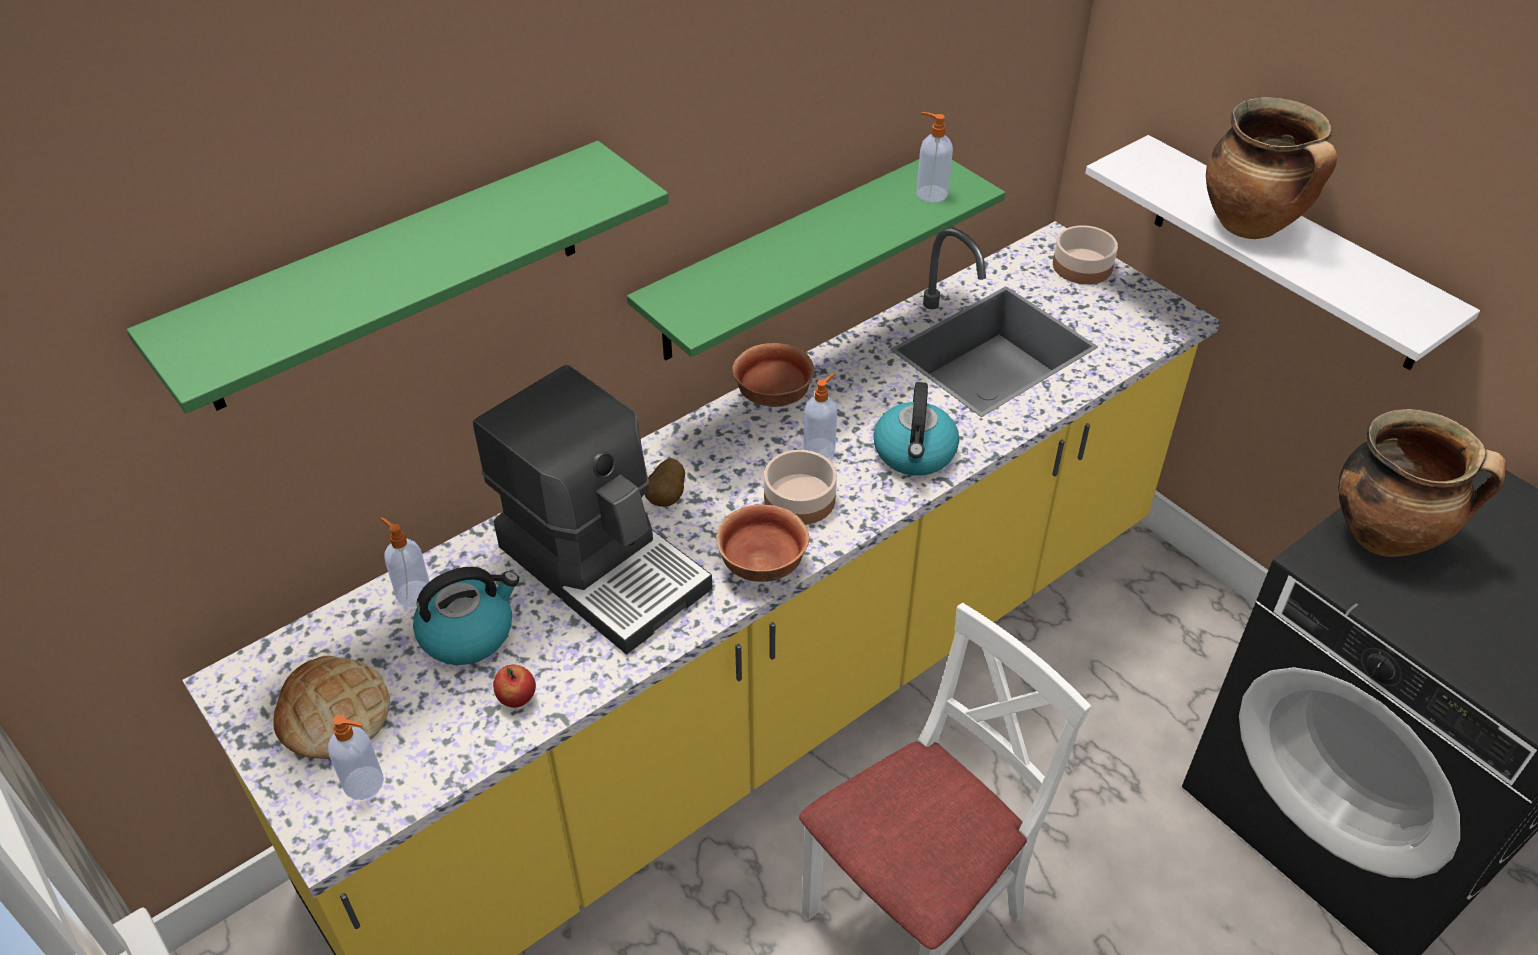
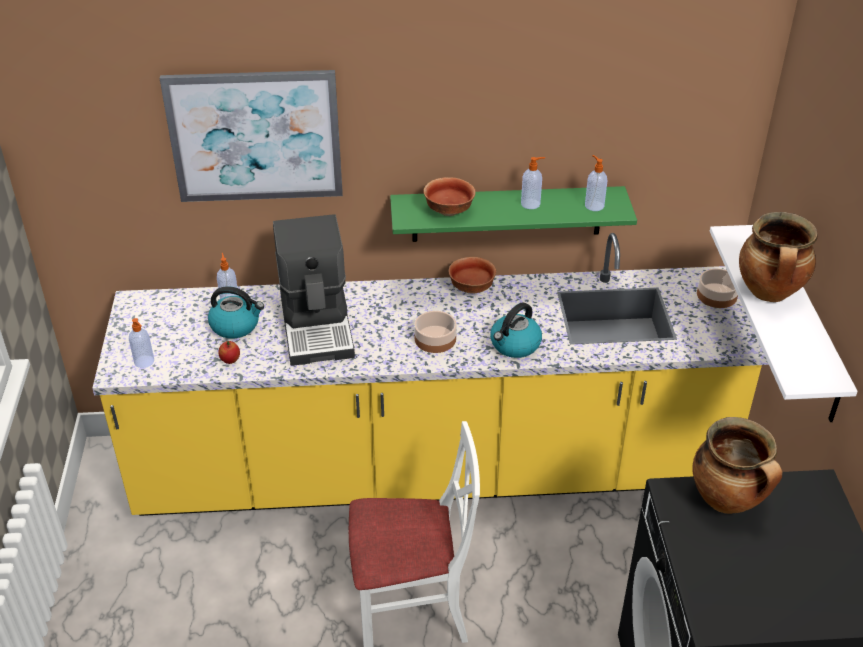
camera: 35 degrees right, 5 degrees down
(333, 714) = (157, 331): bread -> none
(394, 277) = (255, 136): green shelf -> picture
(667, 498) = (374, 310): potato -> none
(762, 564) = (387, 358): bowl -> bowl (449, 210)
(820, 448) = (469, 321): soap dispenser -> soap dispenser (531, 204)

